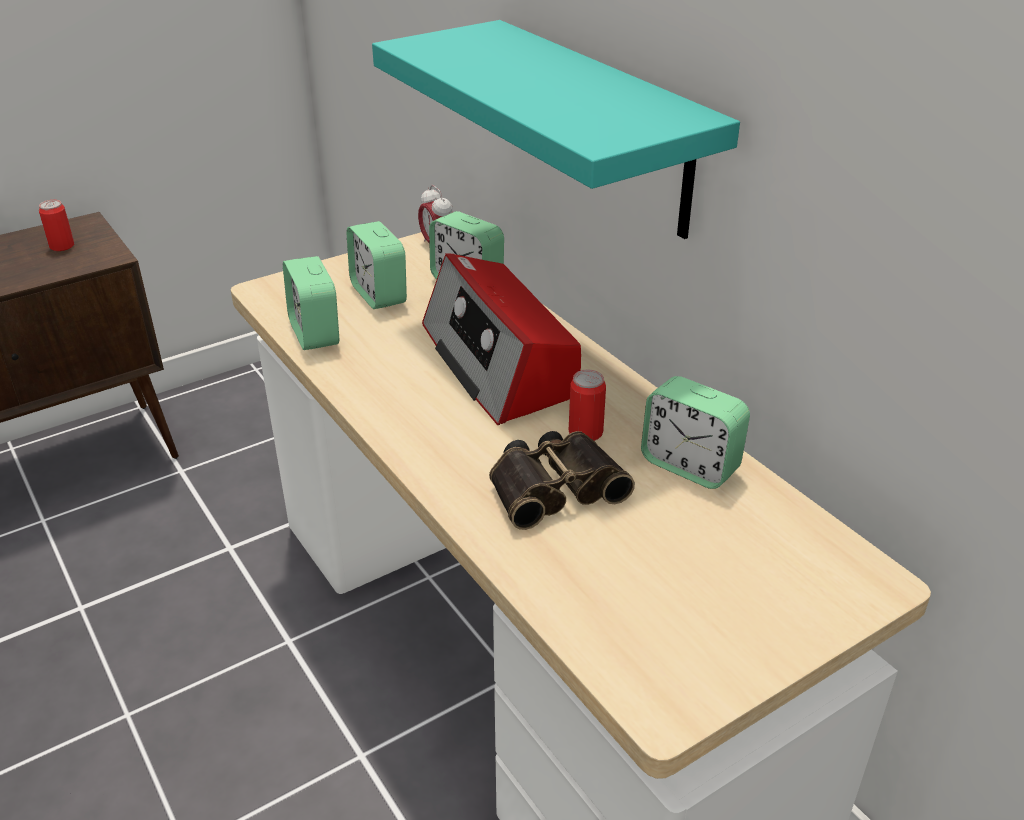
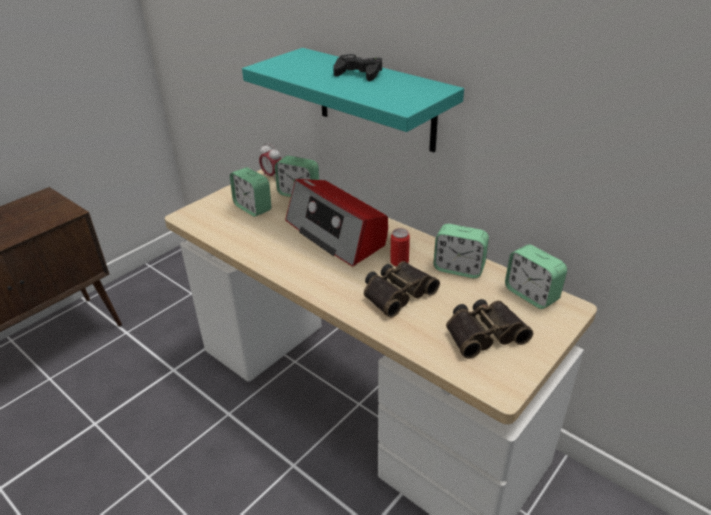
camera: 15 degrees left, 0 degrees up
(62, 246) = (35, 210): can -> none
(315, 333) = (227, 235): alarm clock -> alarm clock (531, 294)
(563, 74) = (359, 74): none -> black game controller
(680, 593) = (483, 332): none -> binoculars

